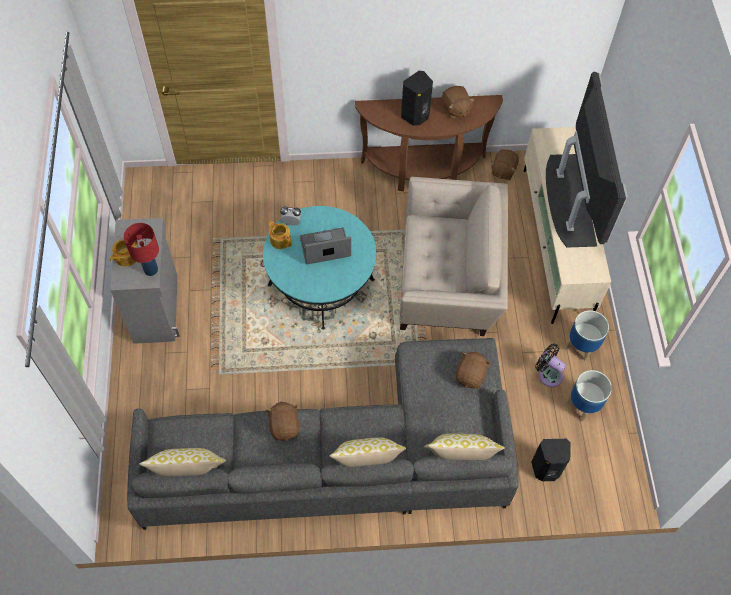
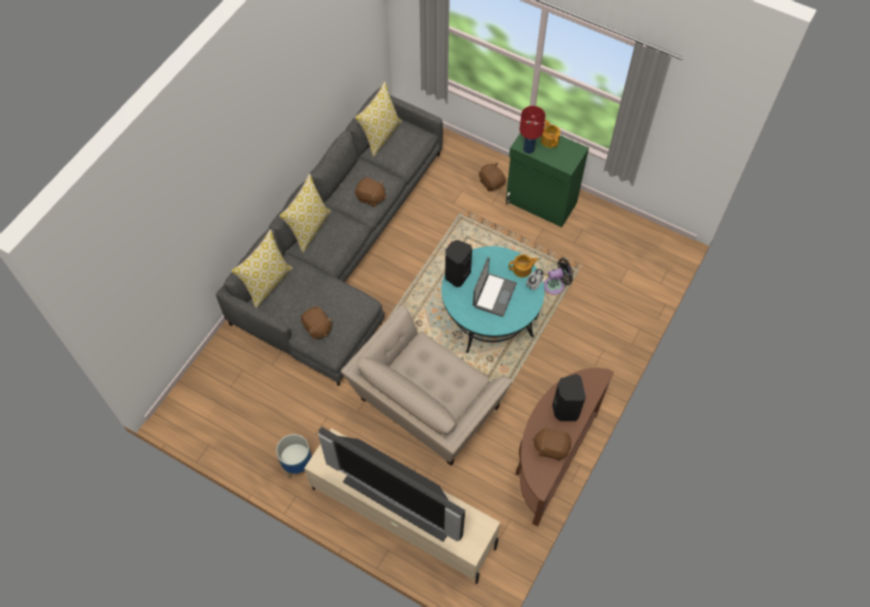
camera: 125 degrees right, 0 degrees up
(157, 308) = (541, 203): grey cabinet -> green cabinet
(503, 170) = (507, 529): brown plush toy -> brown plush toy (491, 182)
(546, 469) = (231, 369): black speaker -> black speaker (456, 275)
(548, 374) = (296, 423): black fan -> black fan (556, 285)
(583, 405) = (254, 429): planter -> none

